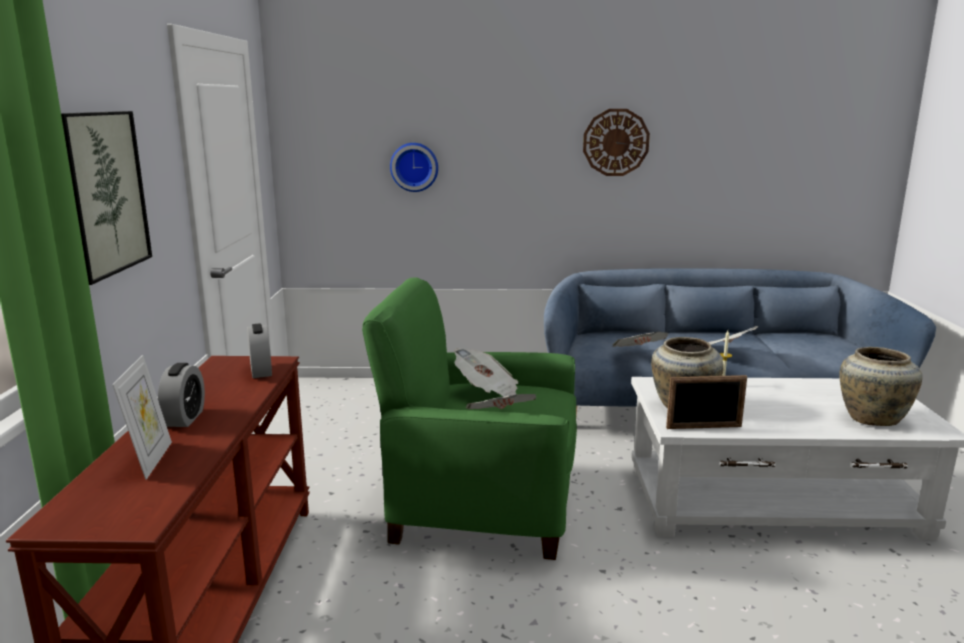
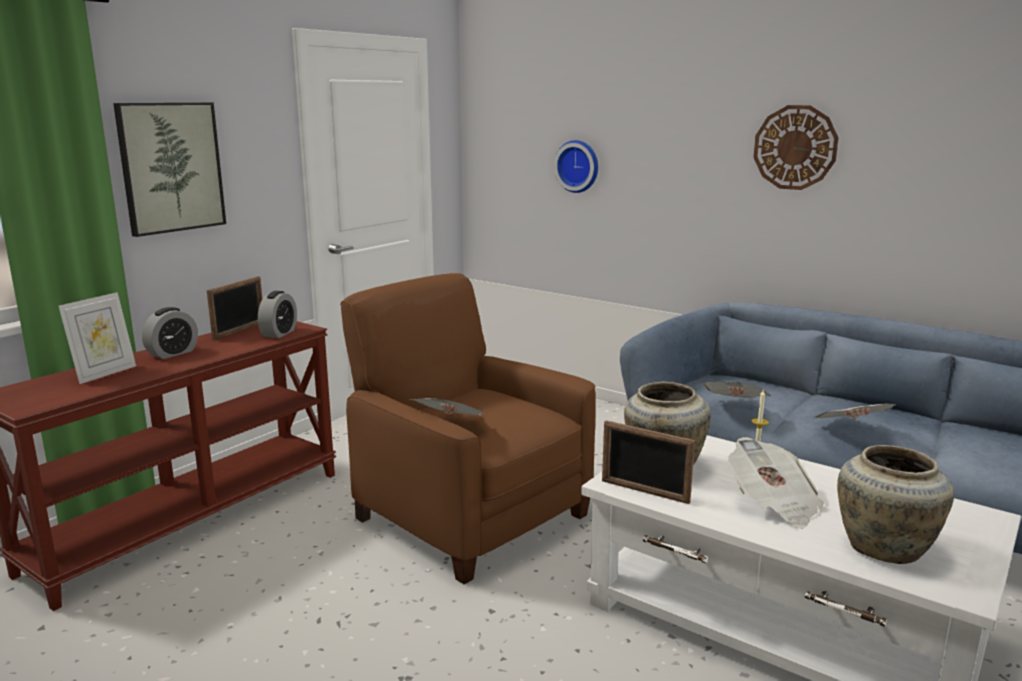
camera: 35 degrees right, 0 degrees up
(210, 379) = (239, 331): none -> picture frame
(481, 504) = (469, 515): green armchair -> brown armchair
(487, 391) = (489, 400): newspaper -> newspaper (773, 505)

